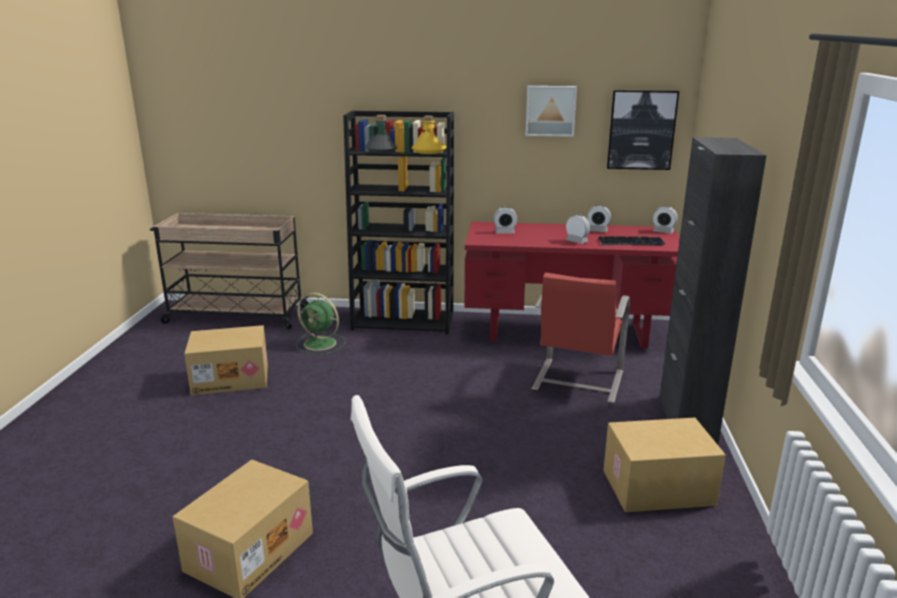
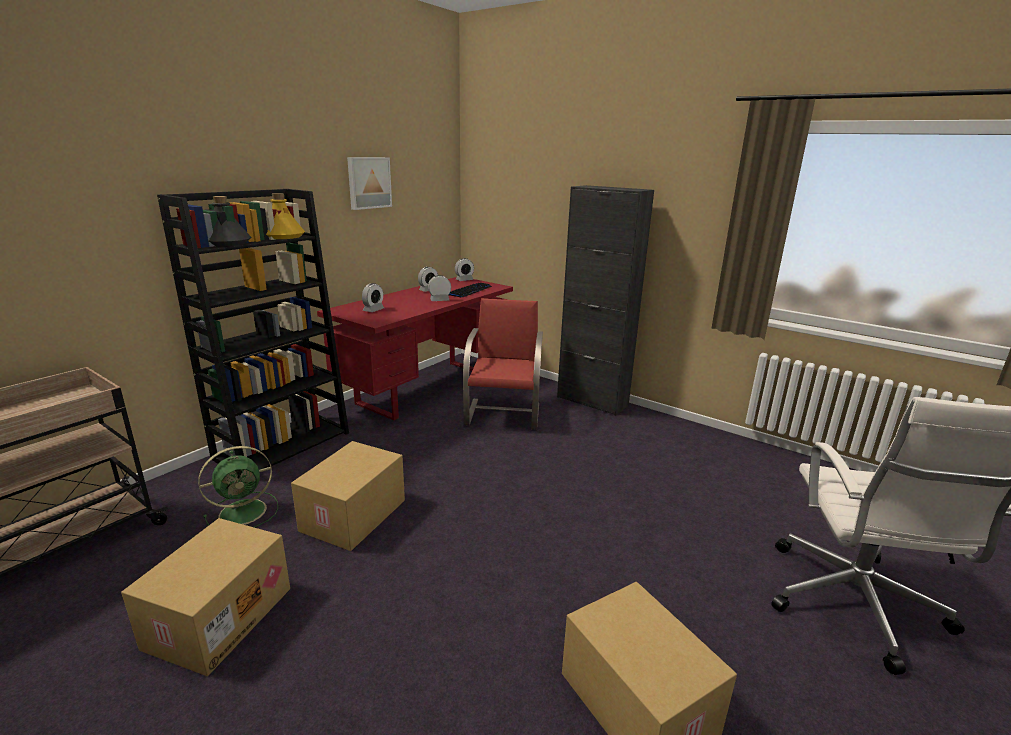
camera: 60 degrees left, 0 degrees up
(577, 381) = (503, 413): red chair -> red chair turned 135 degrees counterclockwise
(641, 130) = (432, 196): picture -> none
(657, 488) = (662, 442): cardboard box -> cardboard box (354, 516)

